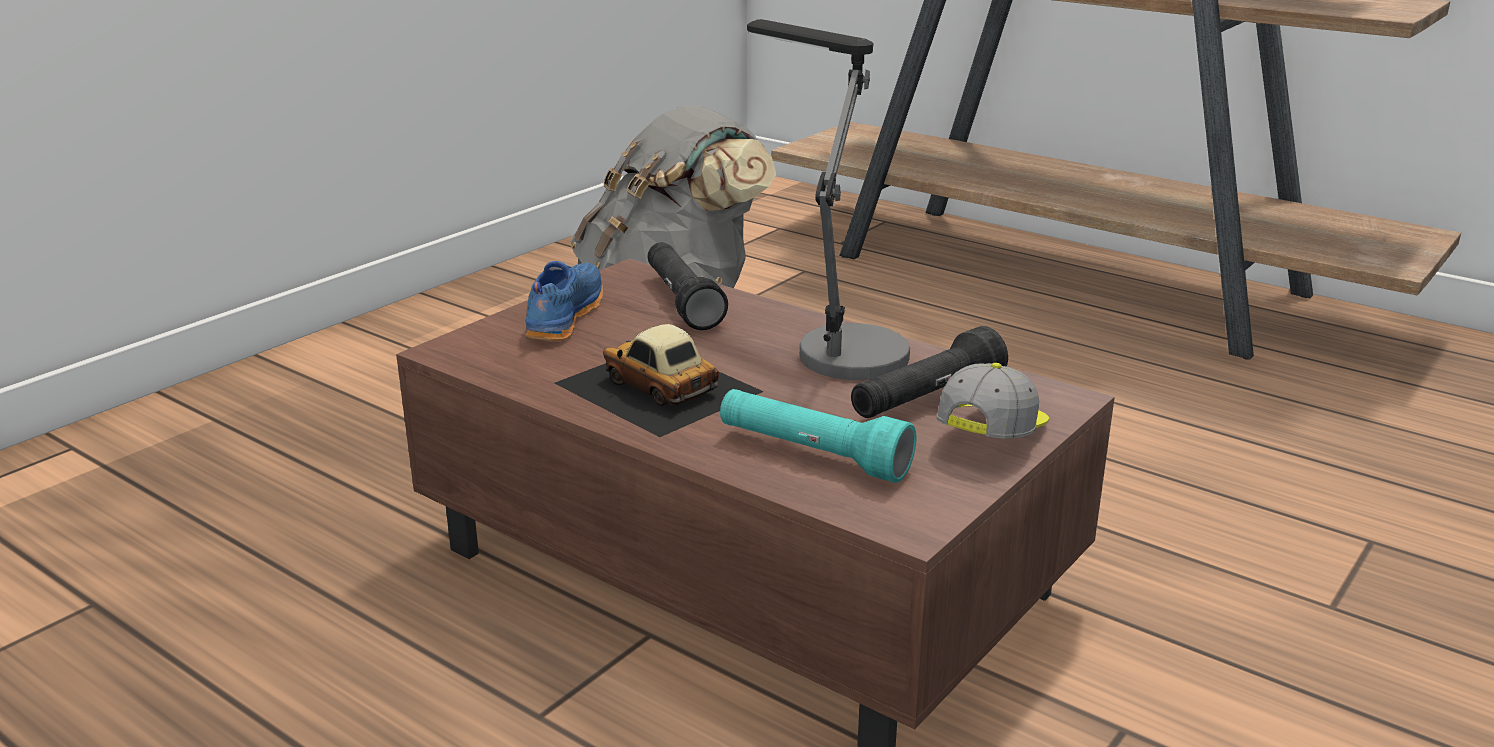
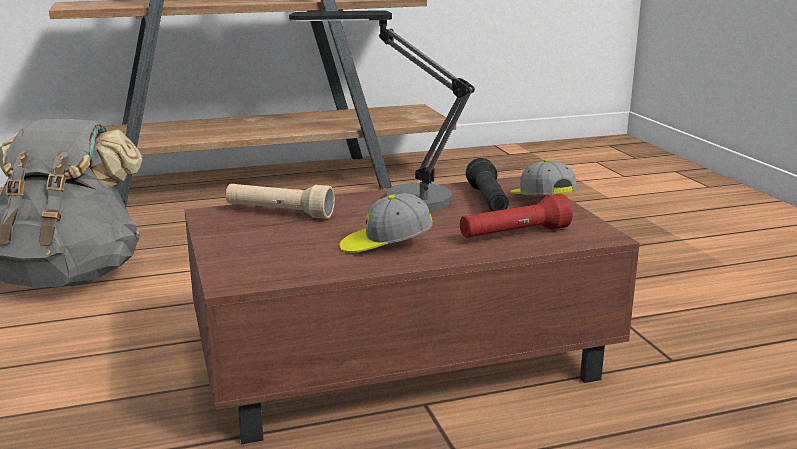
camera: 55 degrees left, 5 degrees down
(562, 317) = (242, 243): blue shoe -> none
(657, 388) = (385, 245): toy car -> cap
(682, 301) = (279, 213): black flashlight -> beige flashlight
(812, 455) = (514, 234): turquoise flashlight -> red flashlight

